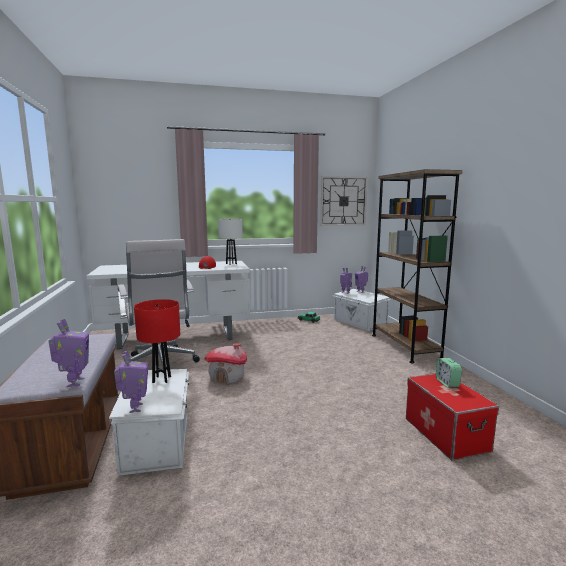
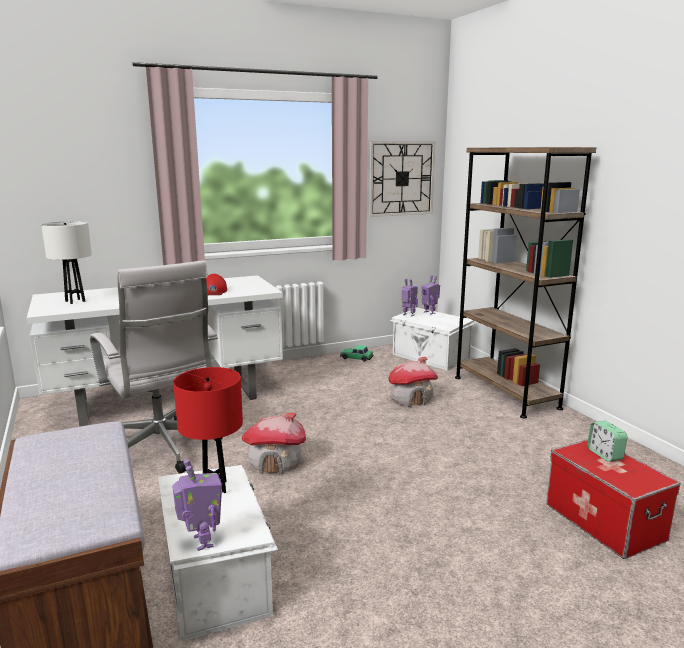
camera: 10 degrees left, 5 degrees up
(74, 382) = (121, 519): toy robot -> none
(231, 264) = (247, 283): white table lamp -> white table lamp (75, 301)
(335, 346) = (411, 399): none -> toy house

